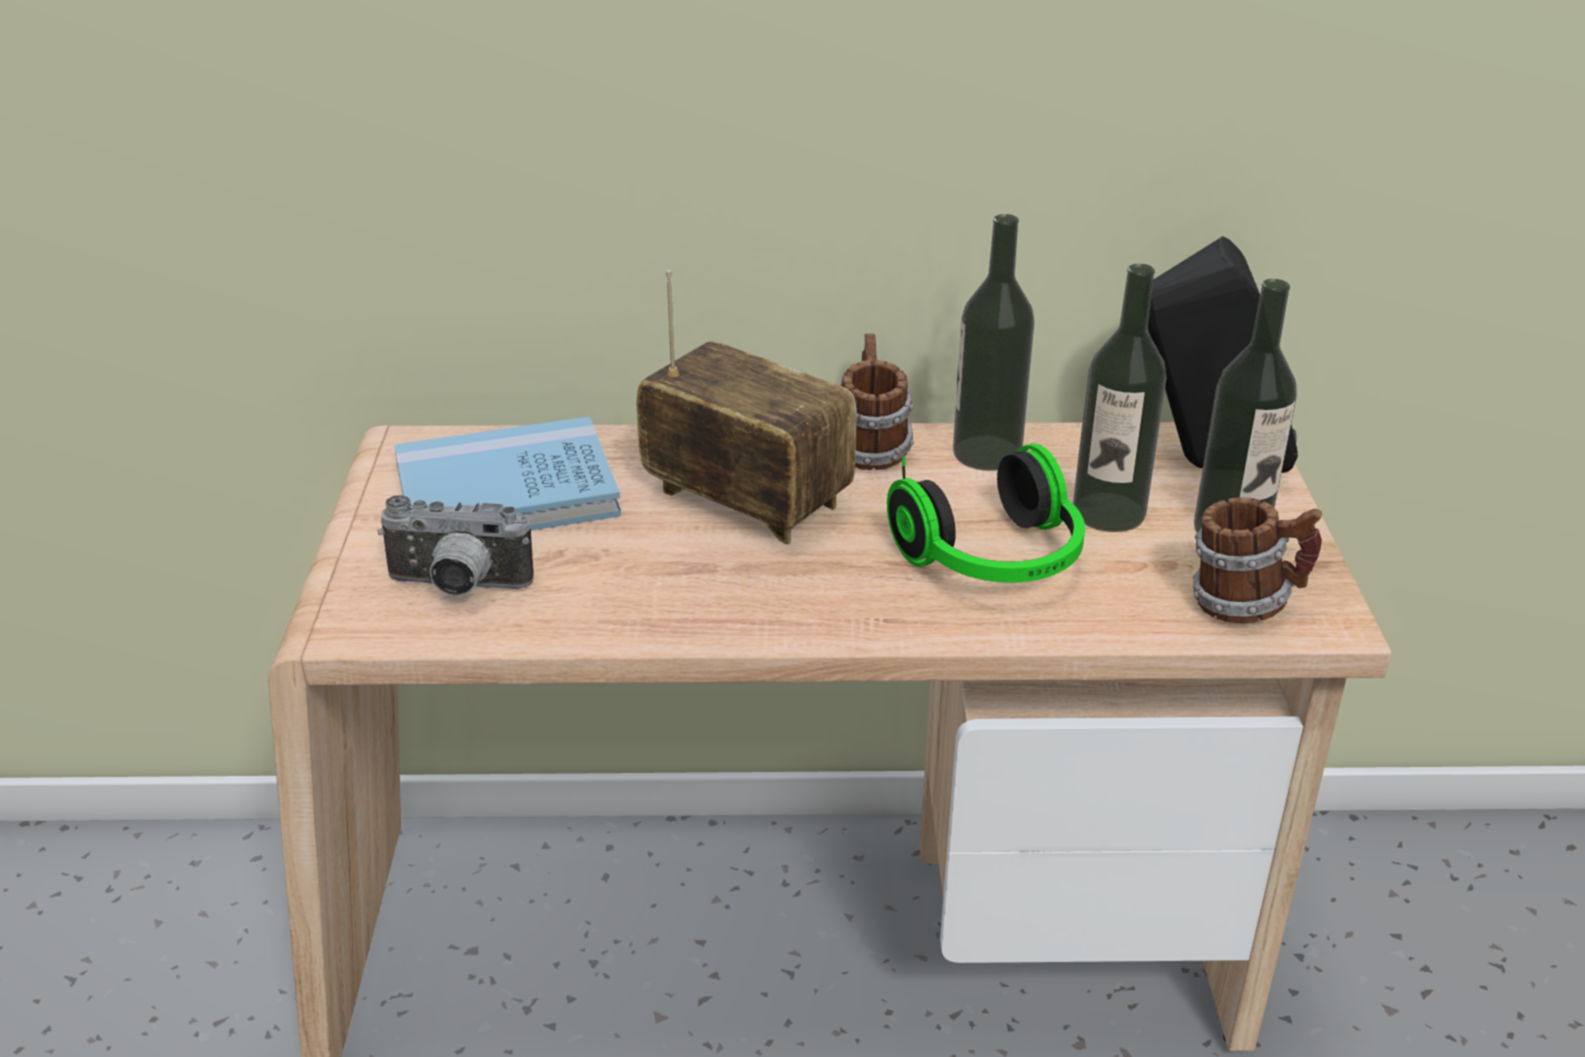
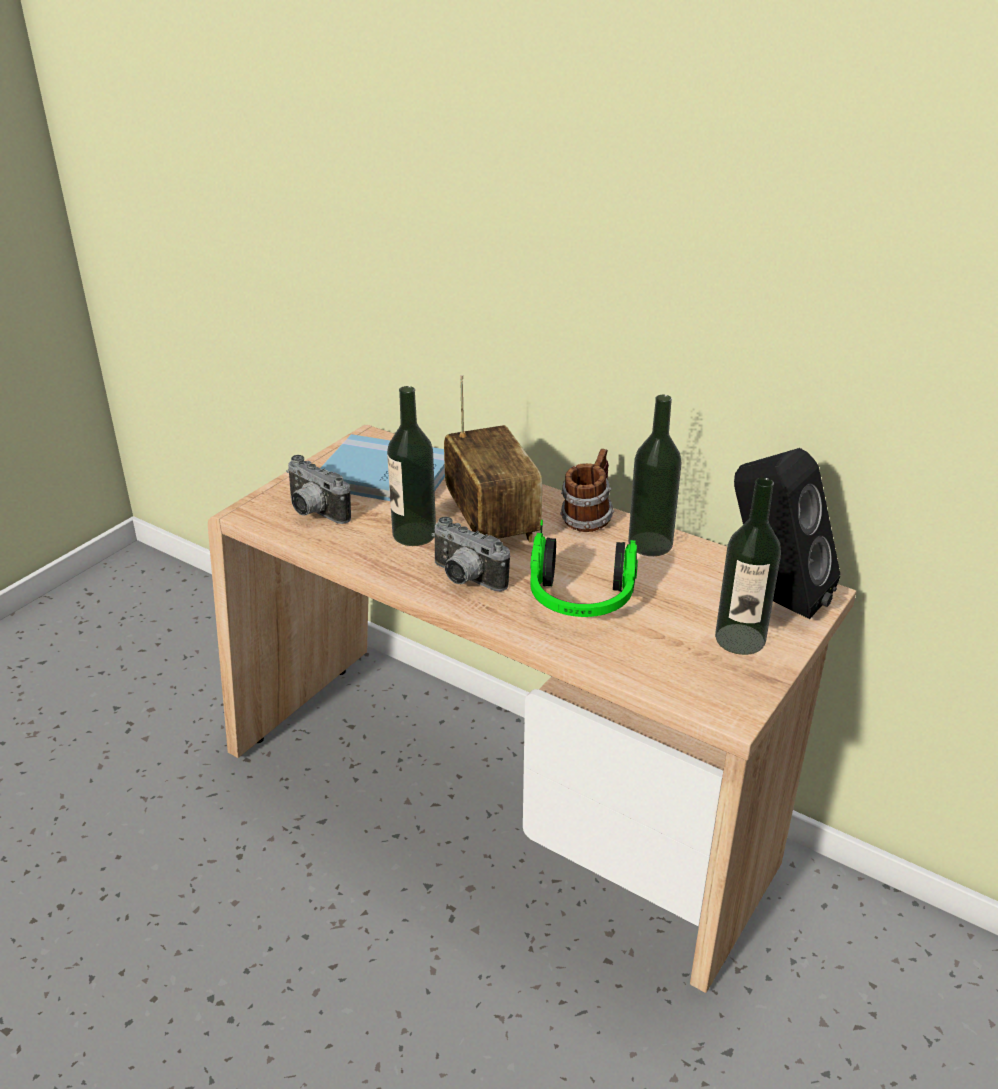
camera: 35 degrees right, 0 degrees up
(808, 594) = (464, 579): none -> camera
(1109, 512) = (679, 601): bottle -> bottle (414, 534)
(1244, 604) = (692, 681): mug -> none

